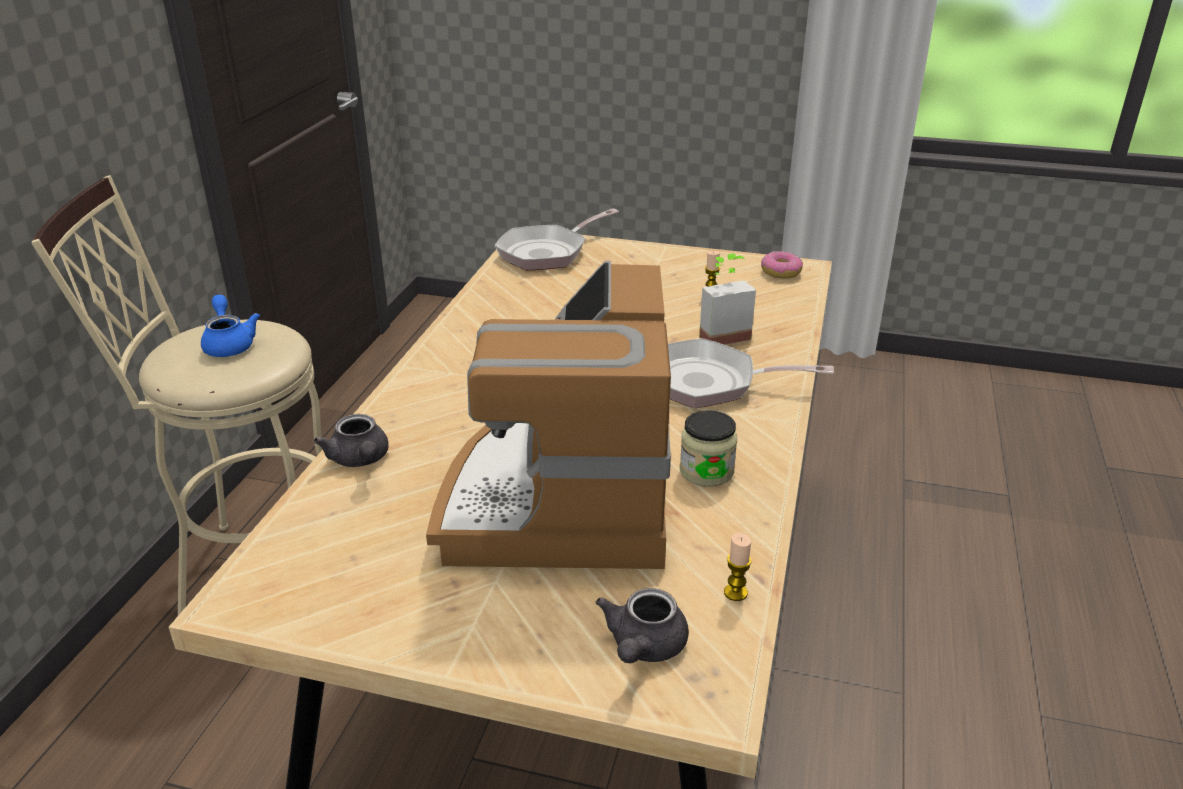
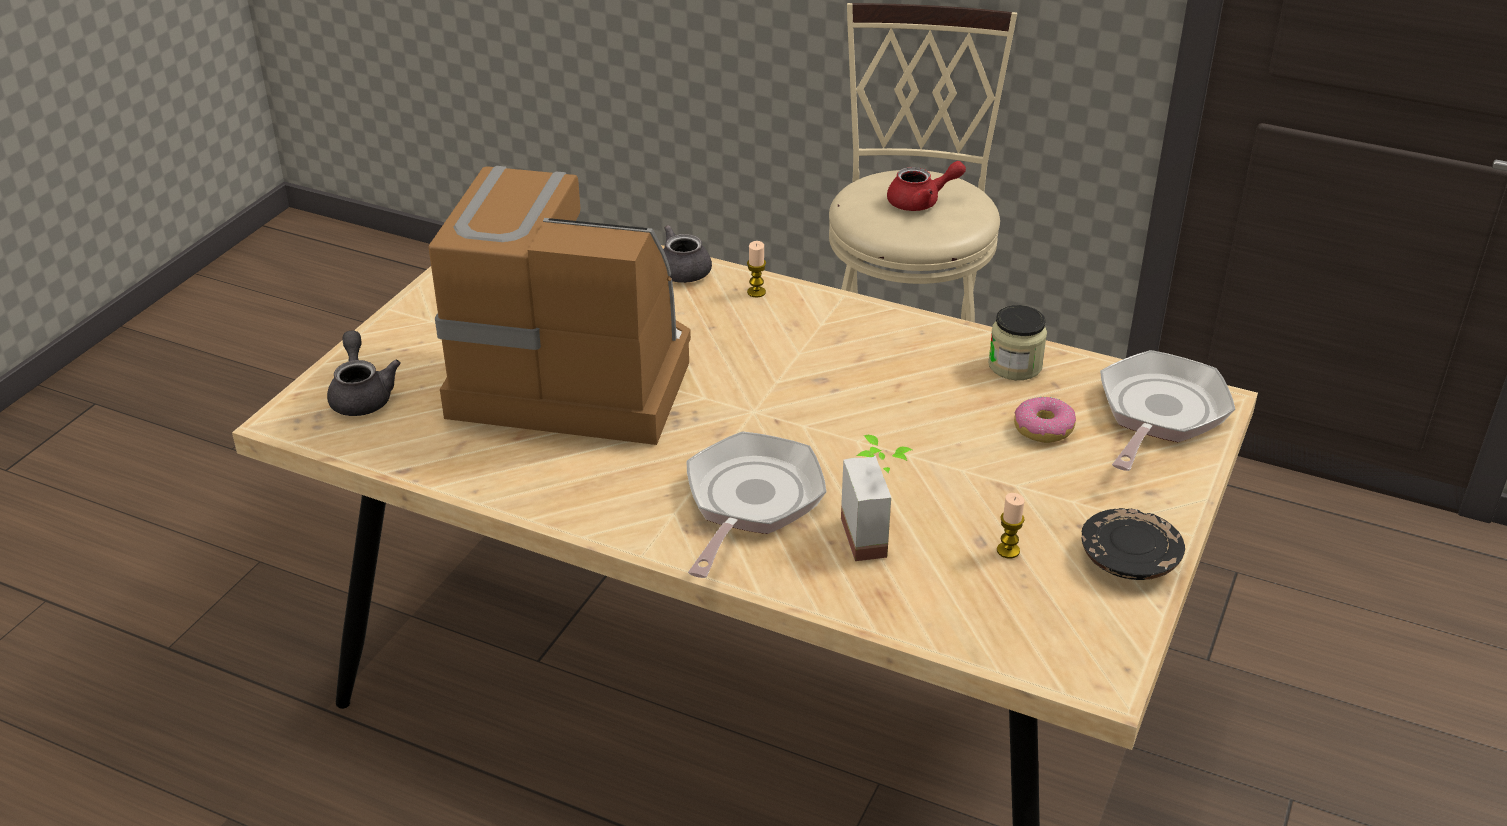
camera: 100 degrees right, 5 degrees up
(229, 344) = (921, 202): blue teapot -> red teapot
(548, 252) = (1159, 414): frying pan -> frying pan turned 60 degrees clockwise
(643, 647) = (362, 395): grey teapot -> grey teapot turned 45 degrees clockwise
(697, 261) = (1128, 558): none -> black plate
(706, 471) = (574, 468): jar -> jar (1015, 365)
(735, 592) = (393, 452): candle -> candle (756, 292)
(780, 272) = (1084, 646): donut -> donut (1043, 428)

